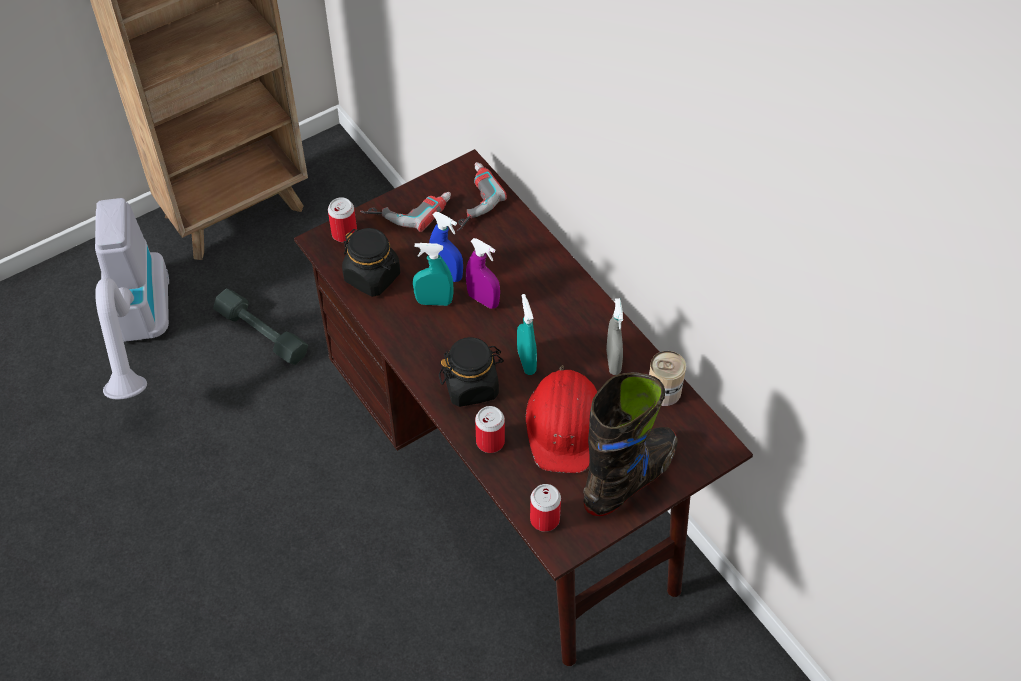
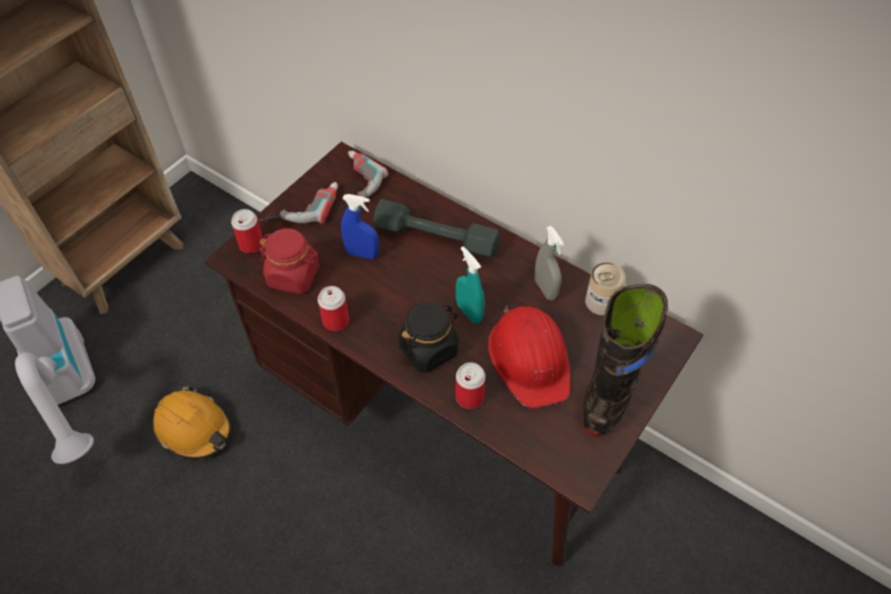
camera: 20 degrees left, 0 degrees up
(249, 408) = (194, 429): none -> orange hard hat
(262, 333) = (184, 359): grey dumbbell -> grey dumbbell (436, 237)
(372, 277) = (294, 276): black jar -> red jar
(434, 301) = (361, 282): turquoise spray bottle -> none
(483, 300) = (405, 268): purple spray bottle -> none
(544, 519) = (554, 455): can -> can (335, 321)

